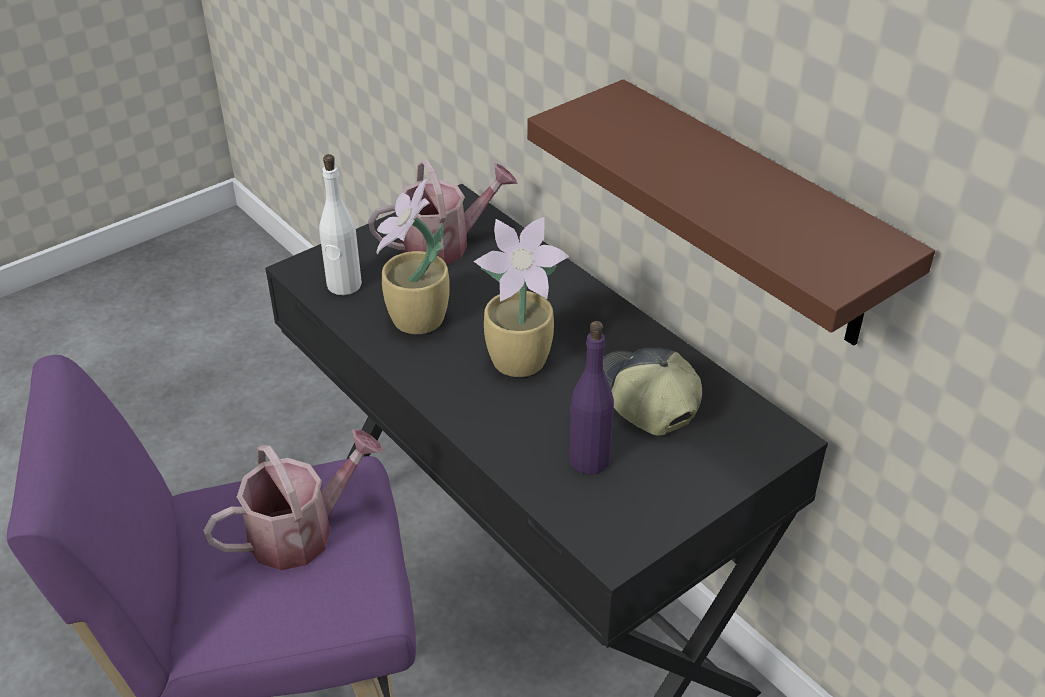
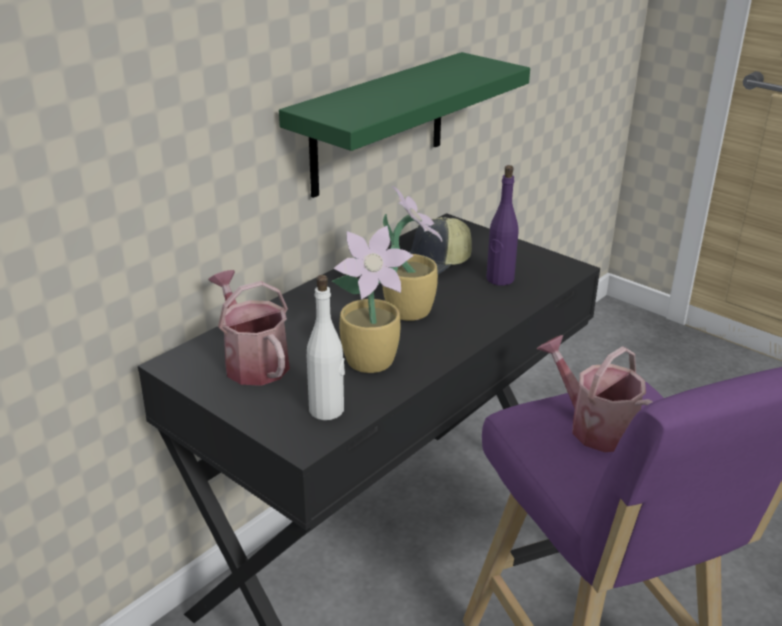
camera: 100 degrees left, 10 degrees down
(754, 216) = (378, 124): brown shelf -> green shelf

